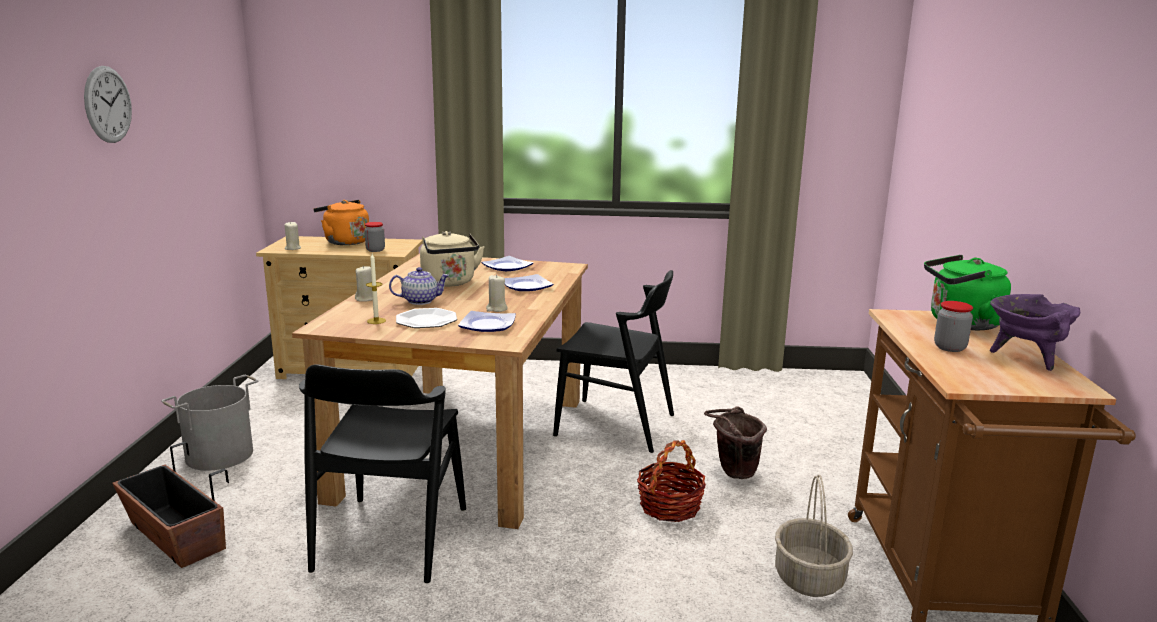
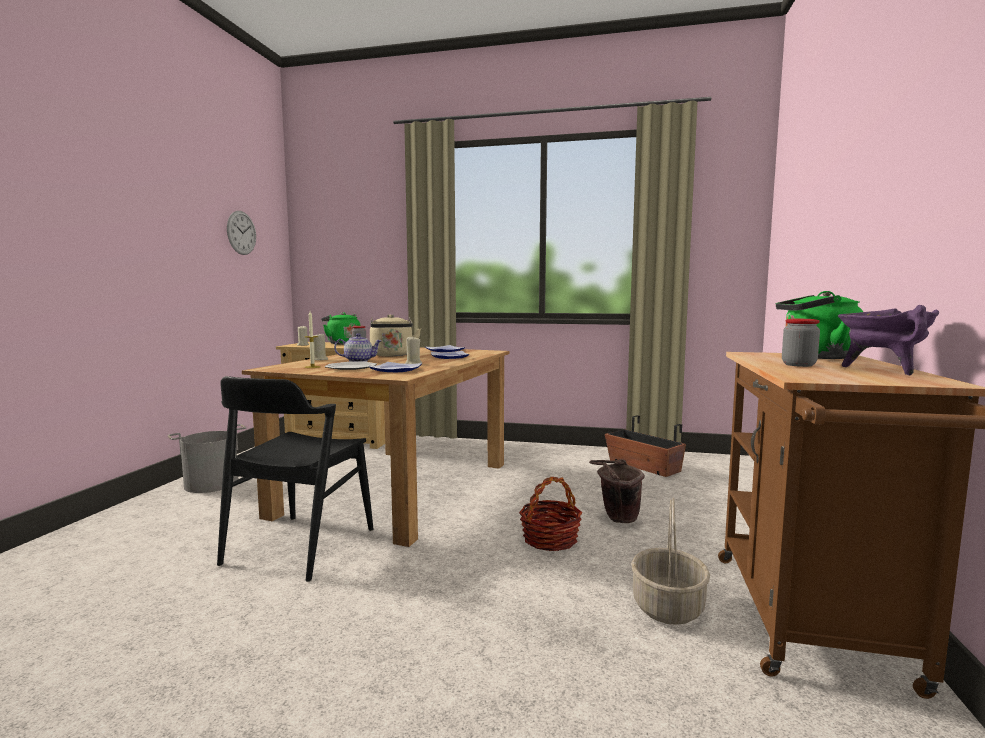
camera: 10 degrees right, 10 degrees down
(108, 104) = (151, 214): wall clock -> wall clock (241, 233)
(175, 537) = (137, 533): planter -> planter (643, 466)
(344, 242) = (342, 343): orange kettle -> green kettle
(615, 425) = (526, 481): black chair -> none

